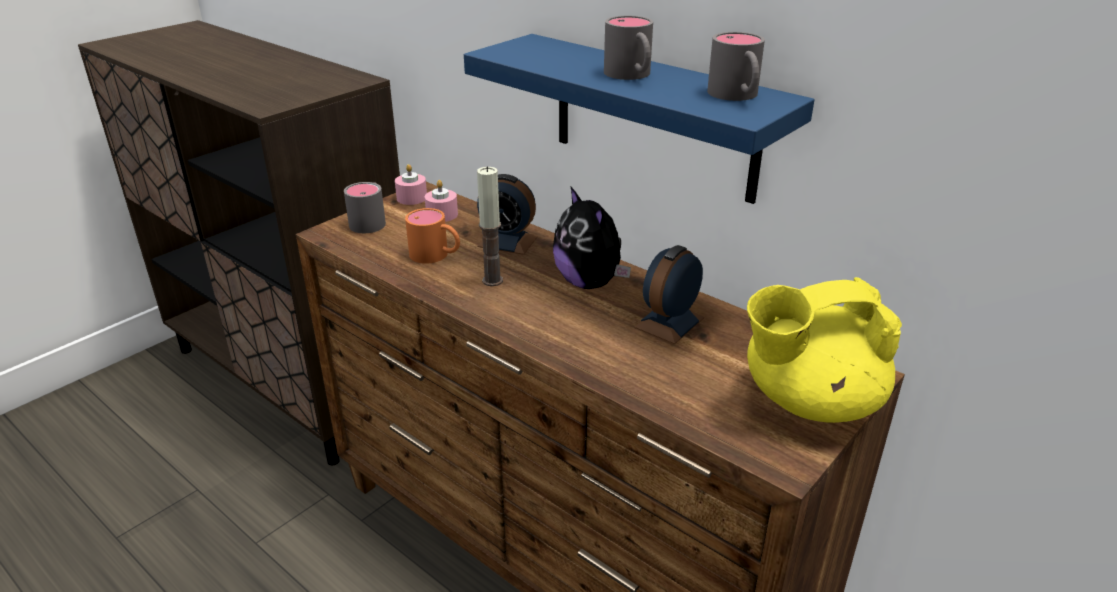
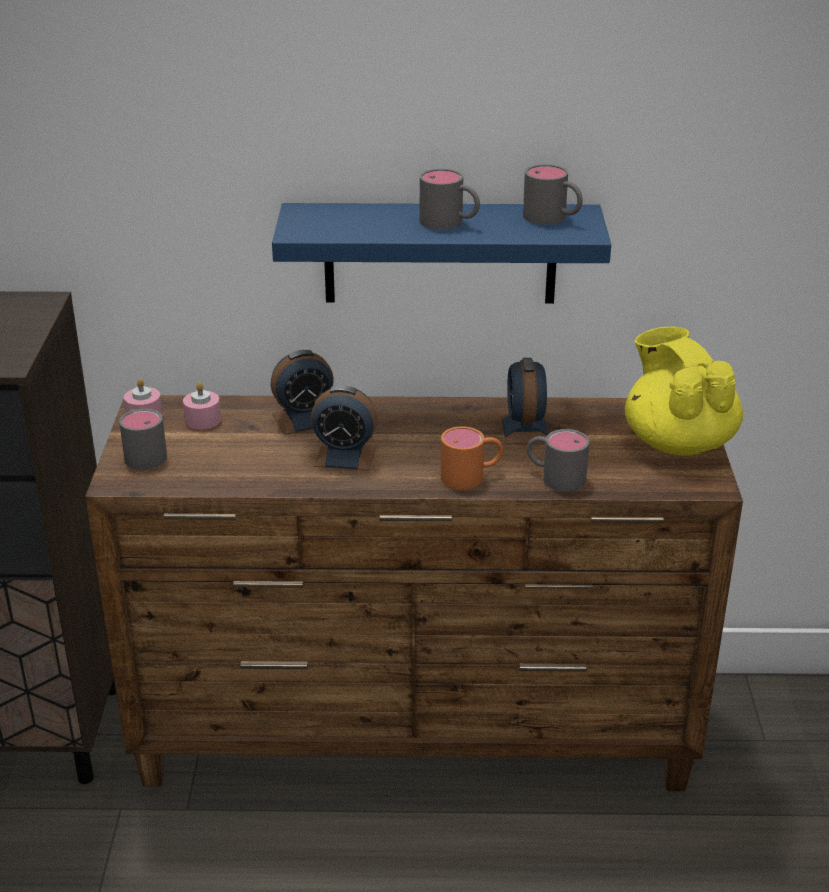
camera: 40 degrees left, 0 degrees up
(436, 256) = (262, 457): orange mug -> orange mug (471, 475)
(492, 280) = (345, 456): candle -> alarm clock
(590, 283) = (425, 425): plush toy -> none
(635, 376) = (554, 477): none -> grey mug
(808, 401) = (678, 442): yellow teapot -> yellow teapot turned 120 degrees clockwise

